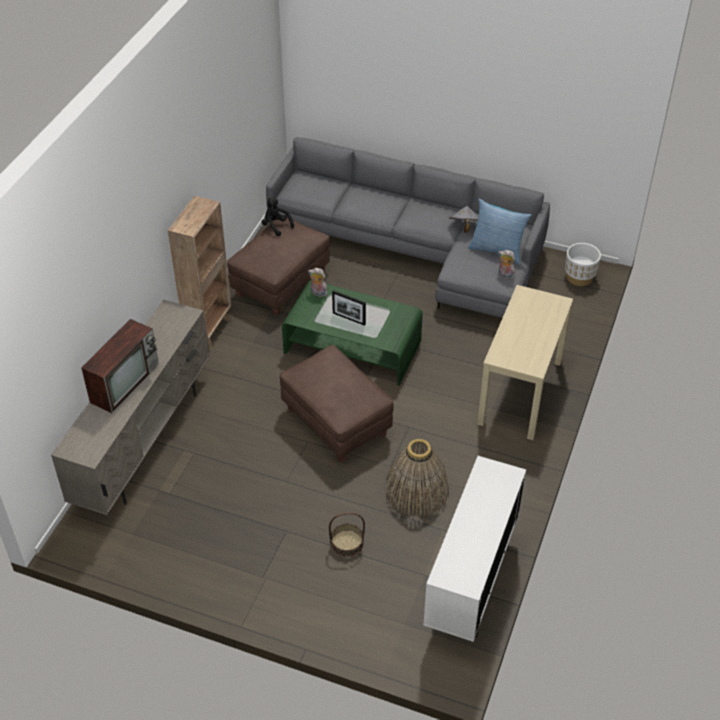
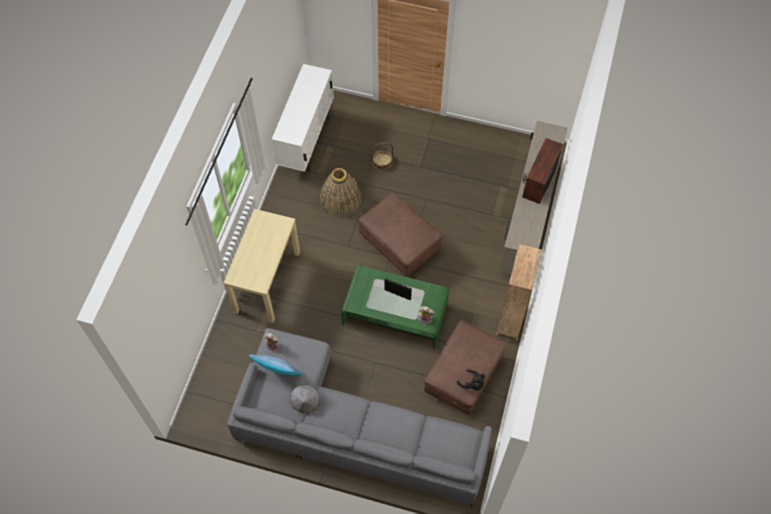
camera: 175 degrees right, 15 degrees up
(579, 277) = (207, 405): white planter -> none

